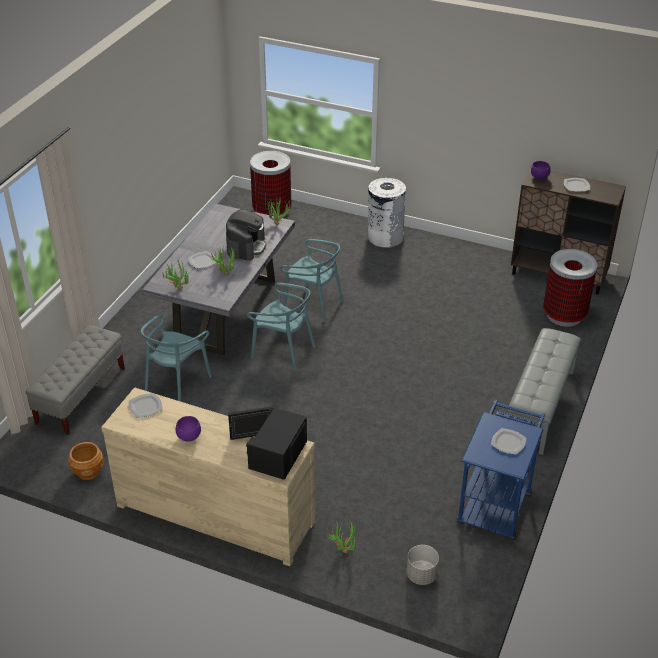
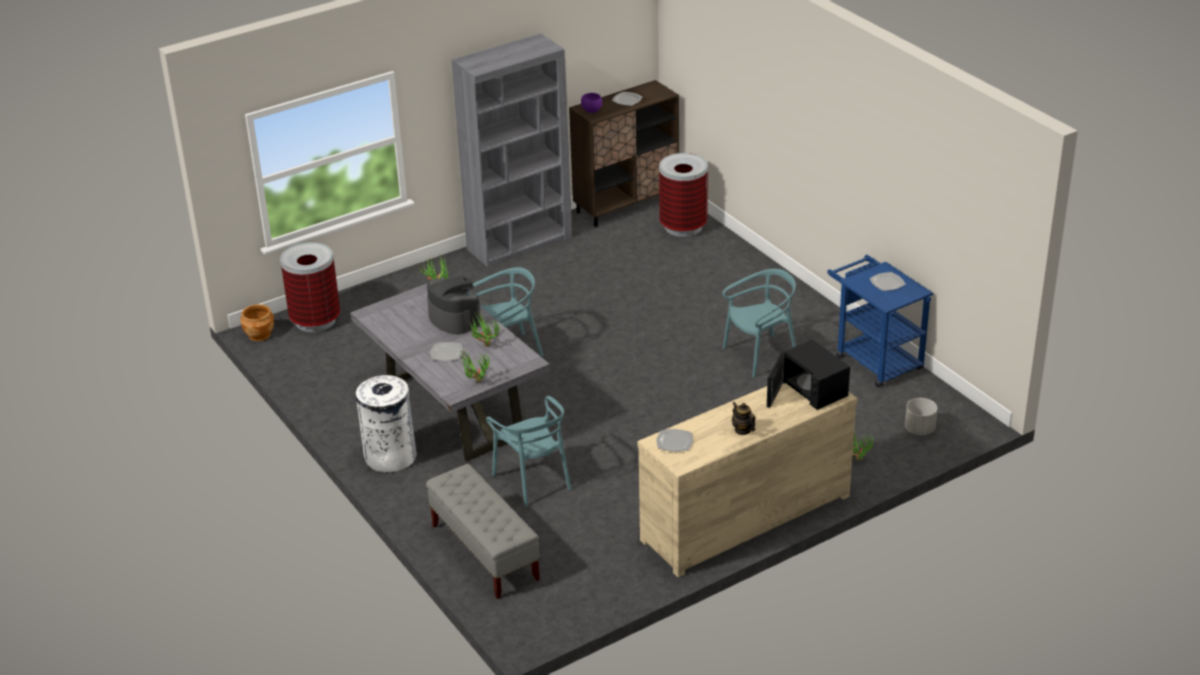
camera: 55 degrees left, 5 degrees down
(88, 471) = (609, 582): brown planter -> brown planter (259, 334)
(188, 437) = (743, 430): purple bowl -> teapot
(283, 351) = (558, 397): turquoise chair -> turquoise chair (760, 355)
(385, 237) = (452, 270): white trash can -> white trash can (390, 457)
(451, 250) = (520, 243): none -> grey bookcase
(540, 407) = (785, 289): grey bench -> none

